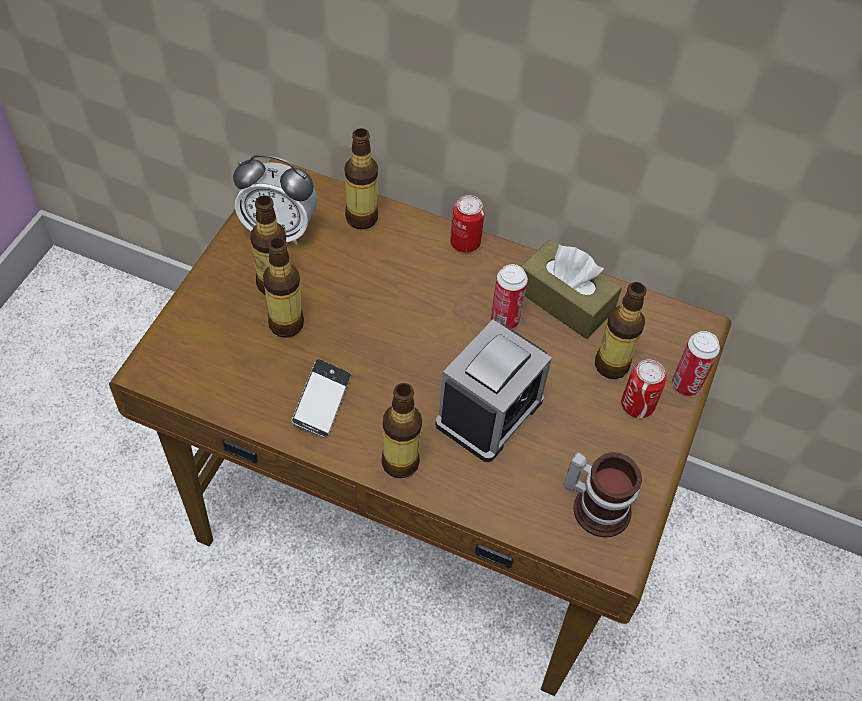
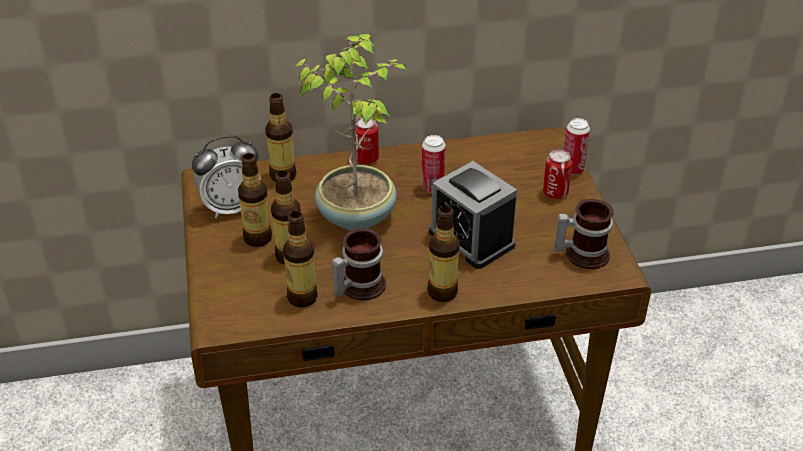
camera: 30 degrees left, 15 degrees down
(321, 402) = (358, 286): phone -> mug
(395, 310) = (357, 214): none -> potted plant
(489, 412) = (471, 239): alarm clock -> alarm clock turned 135 degrees clockwise
(565, 301) = (460, 161): brown tissue box -> none
(611, 365) = (520, 180): bottle -> bottle (302, 297)

